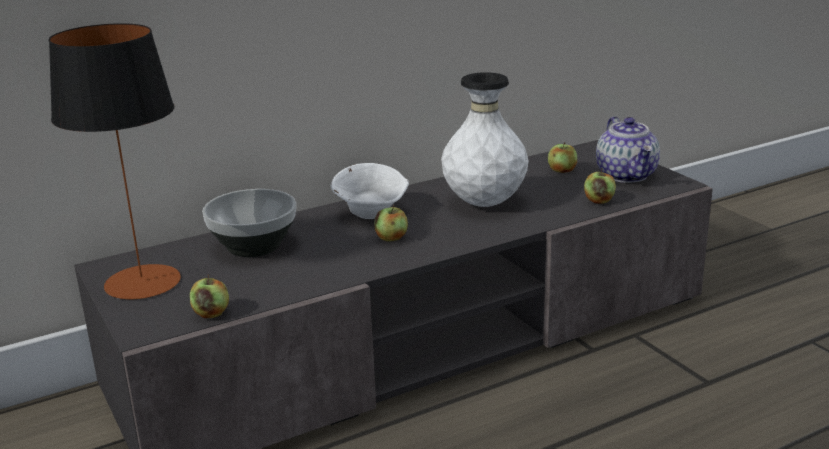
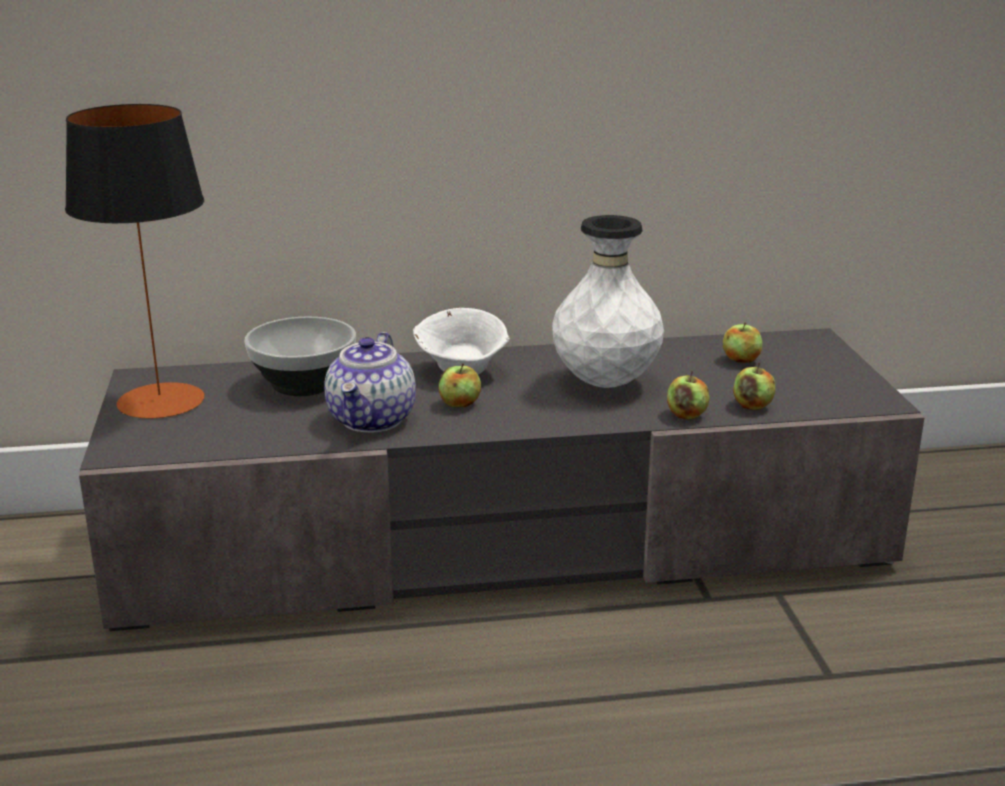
camera: 20 degrees right, 0 degrees up
(211, 313) = (197, 449): apple -> apple (686, 415)
(627, 175) = (821, 380): teapot -> teapot (373, 420)

